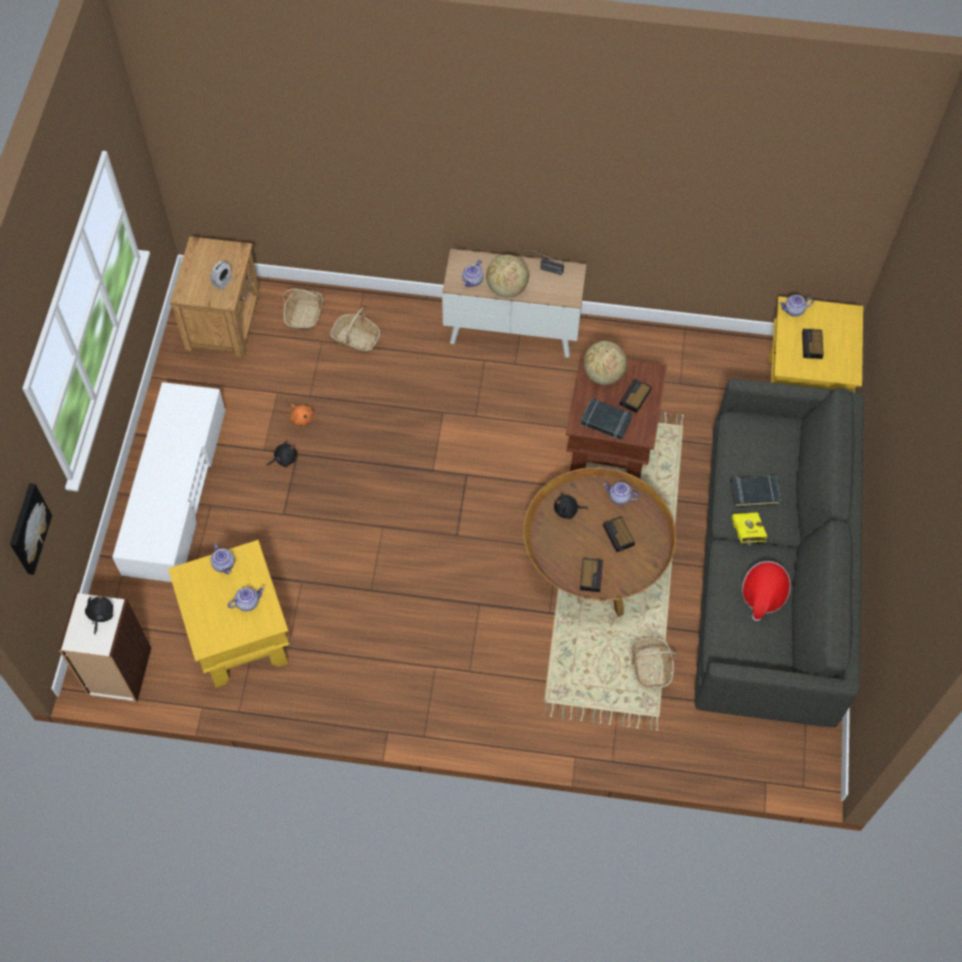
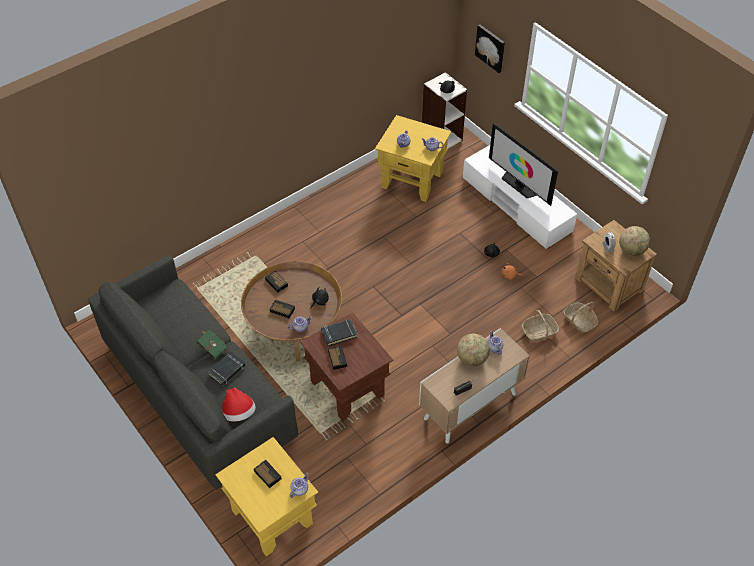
camera: 135 degrees right, 10 degrees down
(165, 471) = (519, 184): none -> television
(603, 374) = (367, 356): globe -> globe (631, 250)
(650, 667) = (220, 304): basket -> none
(747, 534) = (212, 347): yellow book -> green book
(763, 595) = (178, 325): hat -> hat (239, 413)

